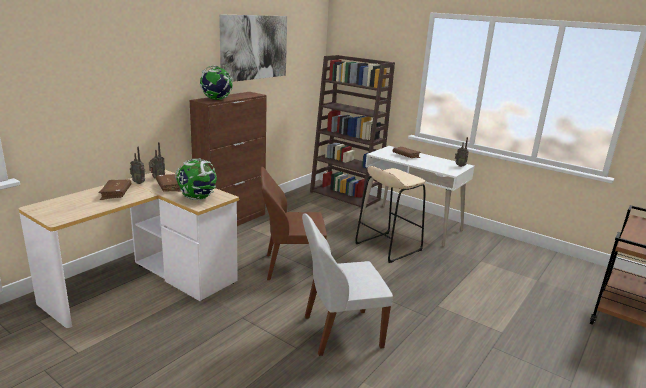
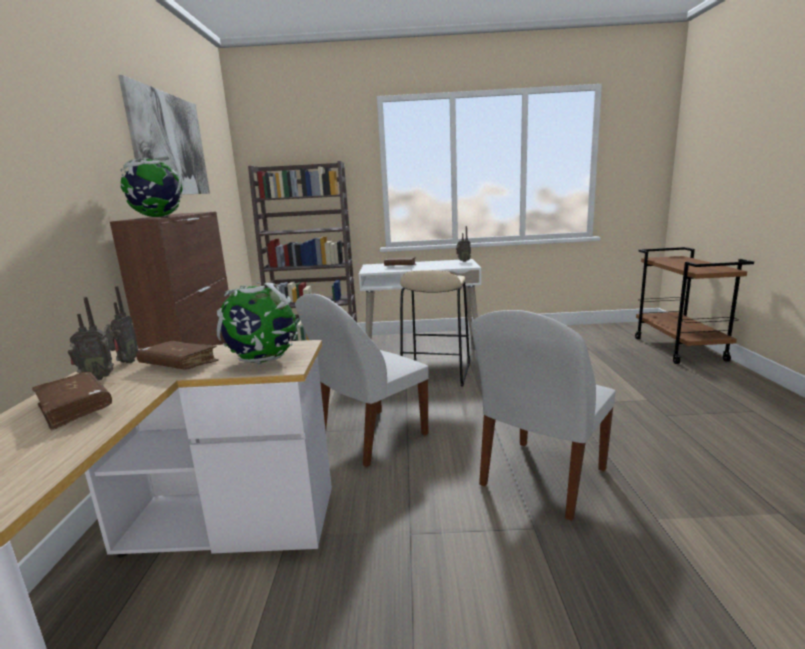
camera: 35 degrees left, 5 degrees down
(291, 267) = (370, 437): brown chair -> white chair

